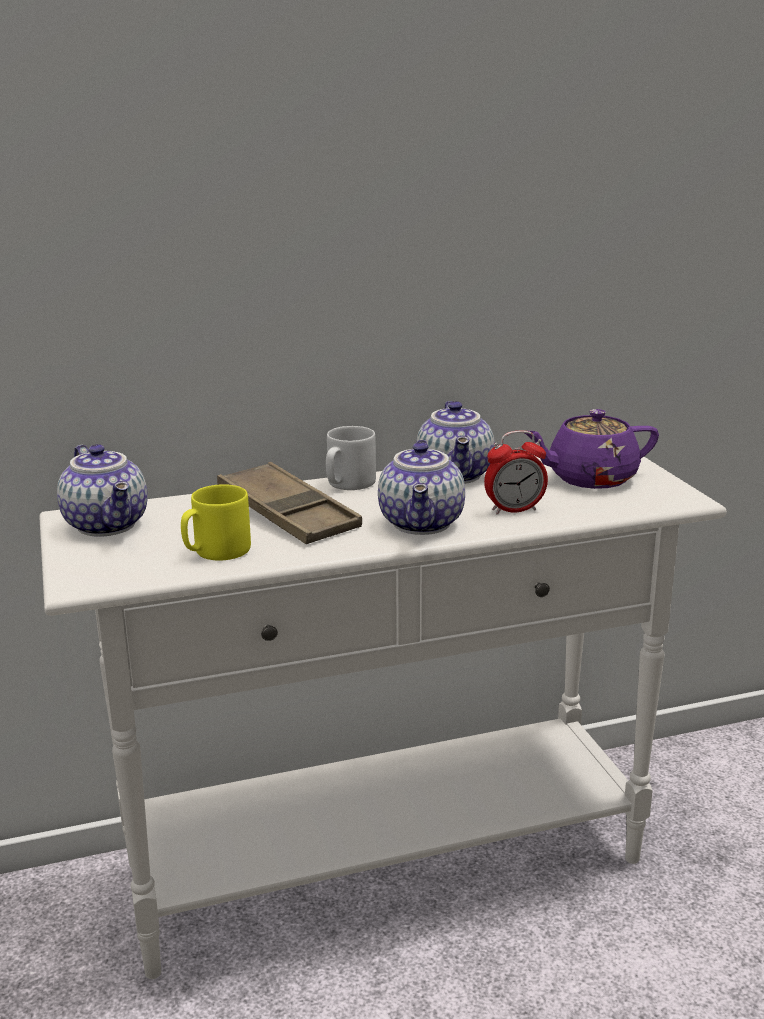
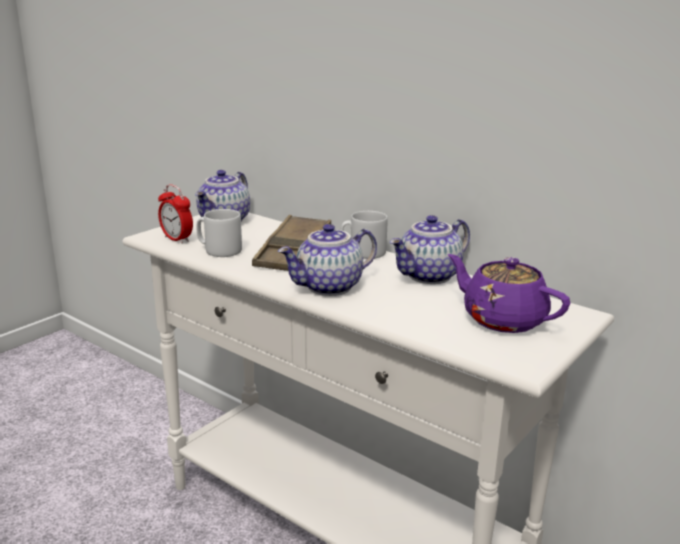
camera: 55 degrees right, 0 degrees up
(216, 552) = (219, 250): yellow mug -> grey mug
(514, 510) = (395, 308): alarm clock -> alarm clock (177, 239)

